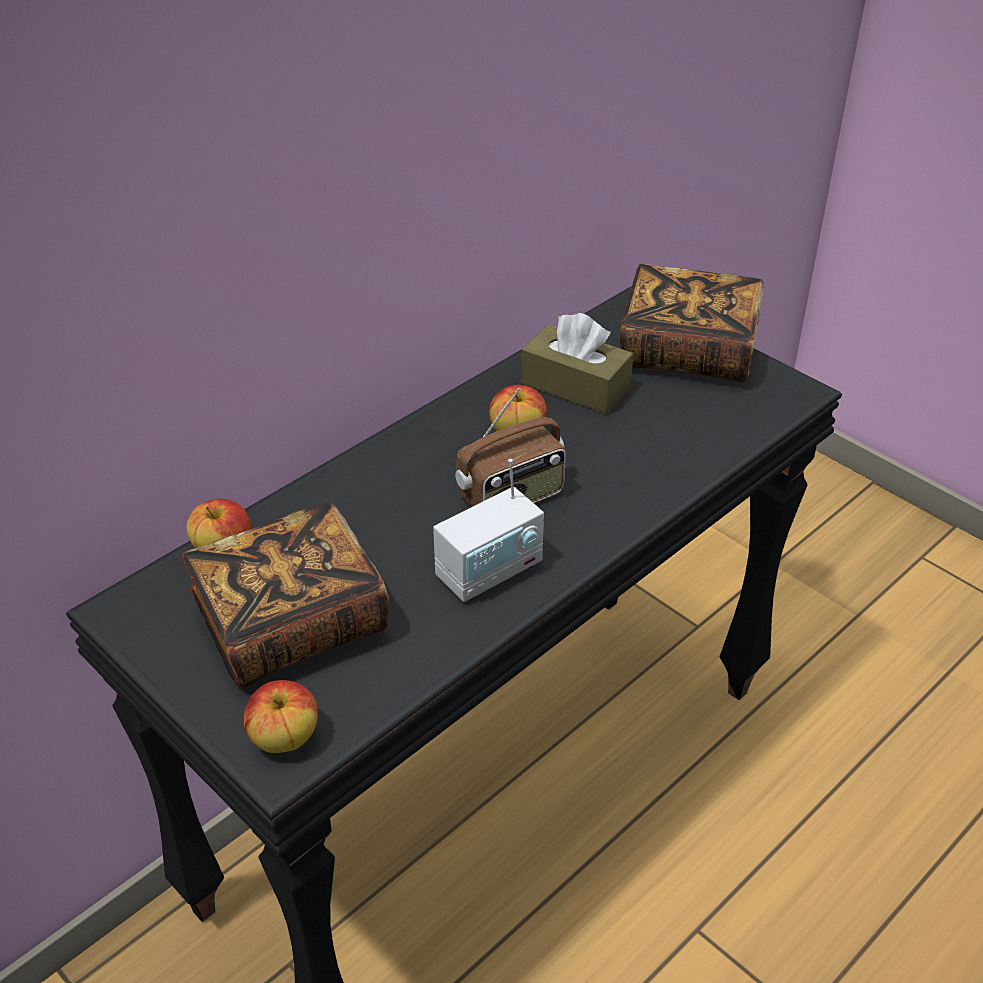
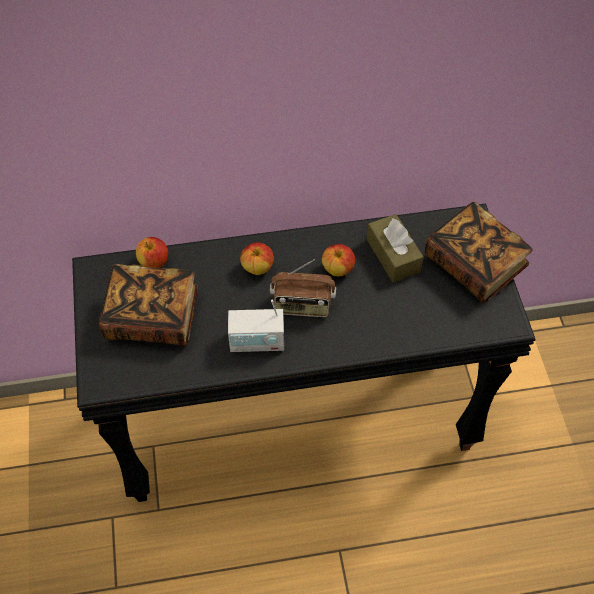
camera: 35 degrees right, 15 degrees up
(284, 738) = (108, 373): apple -> apple (257, 268)

